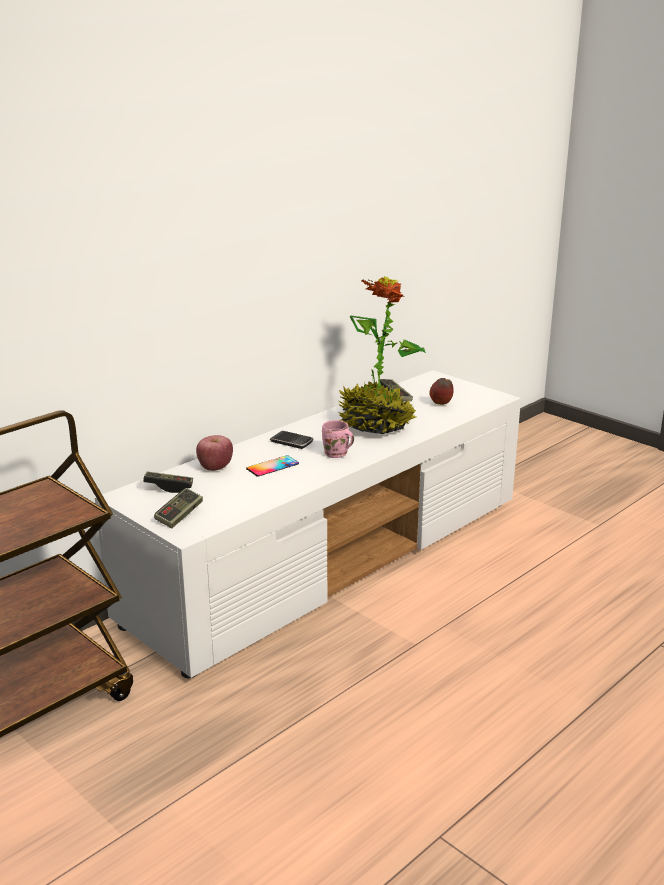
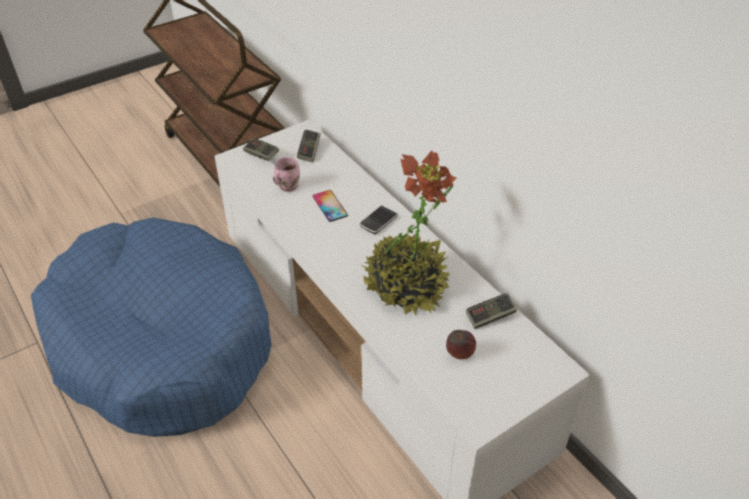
camera: 100 degrees right, 20 degrees up
(215, 467) = (338, 175): apple -> none
(336, 455) = (342, 247): pink mug -> pink mug (286, 186)
(394, 707) = (160, 342): none -> blue dog bed

